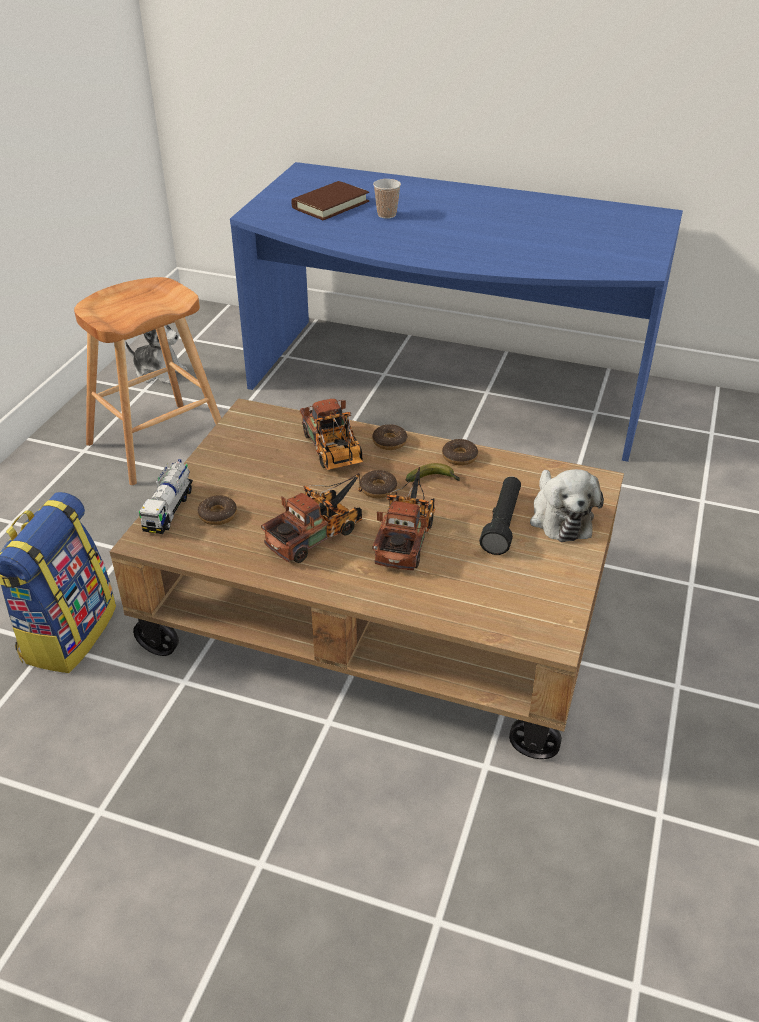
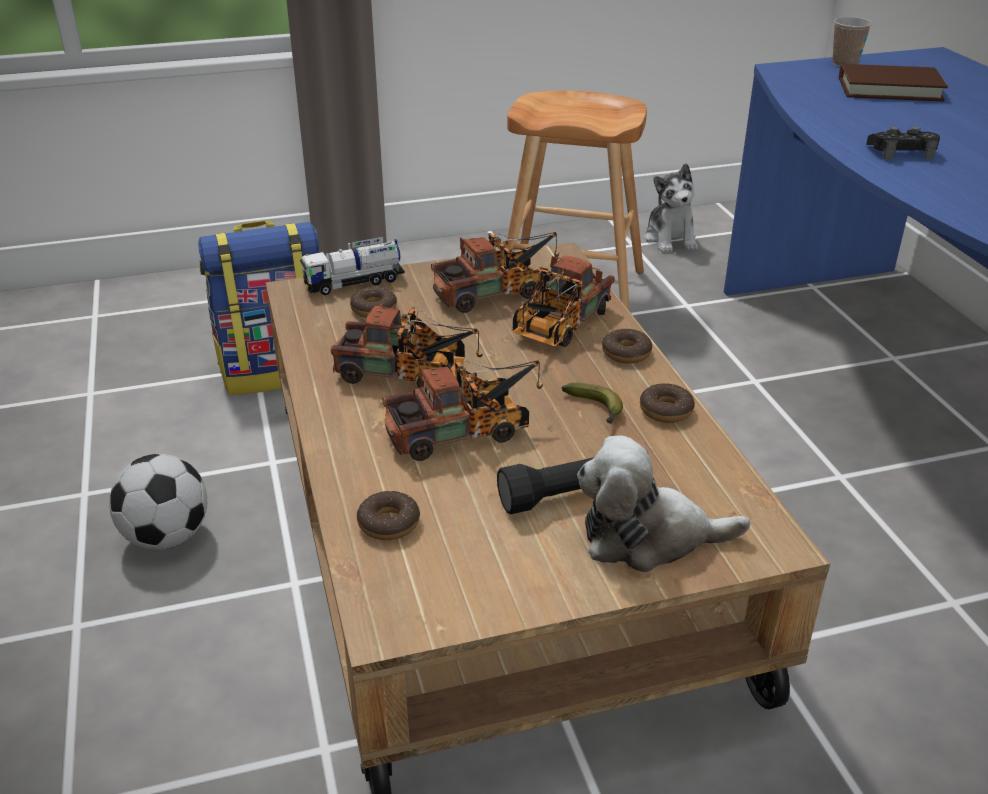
camera: 55 degrees right, 5 degrees down
(211, 775) = (167, 538): none -> football
(264, 455) = (499, 293): none -> toy truck
(378, 489) = (529, 380): donut -> donut (389, 523)
(386, 215) = (936, 118): cup -> cup (845, 64)
(414, 244) = (901, 152): none -> black game controller
(560, 517) = (648, 537): plush toy -> plush toy turned 45 degrees clockwise

